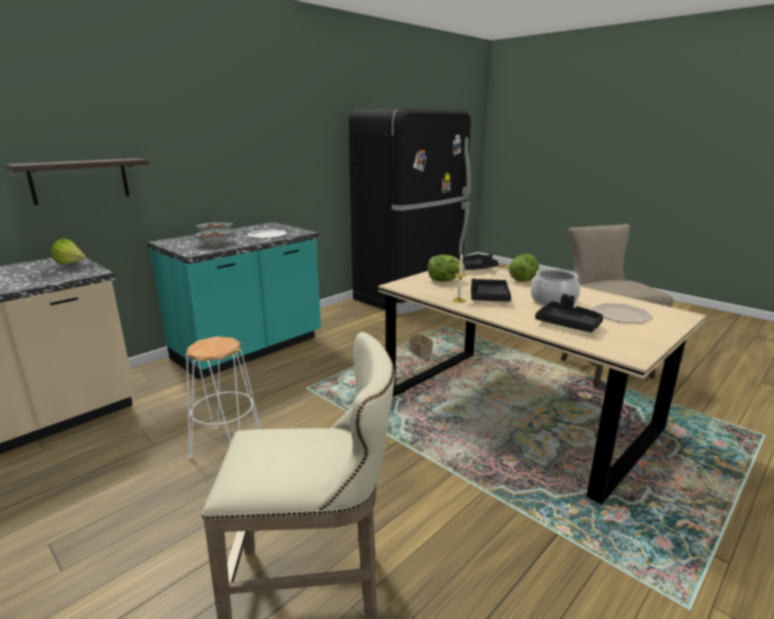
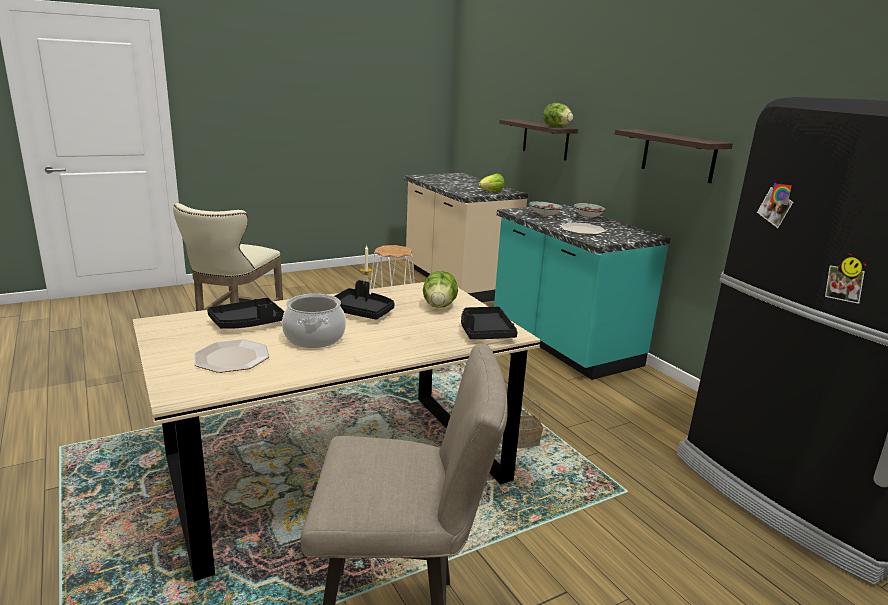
camera: 105 degrees right, 0 degrees up
(259, 160) = (678, 155): none -> shelf
(523, 280) = (408, 347): lettuce -> lettuce (556, 127)

